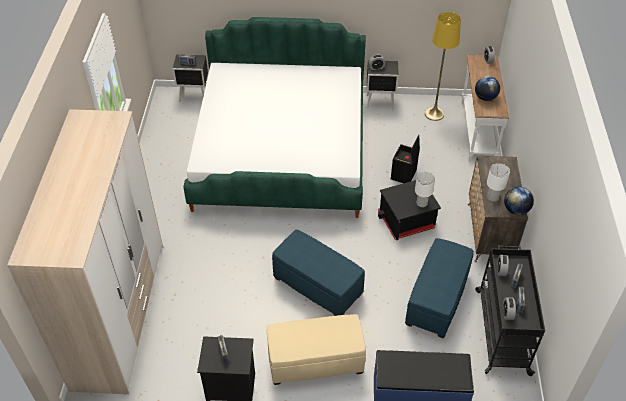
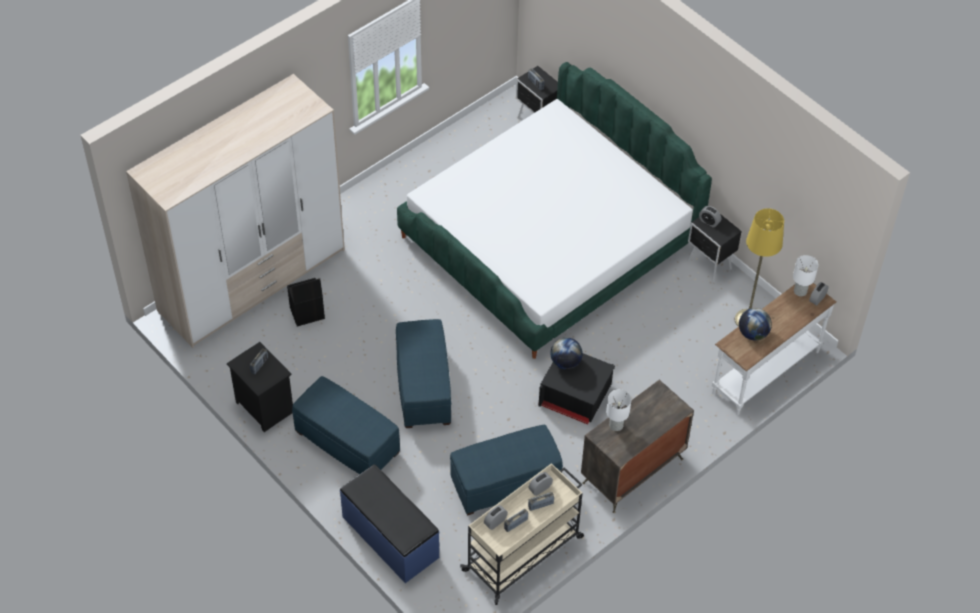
camera: 45 degrees right, 5 degrees up
(315, 362) = (347, 443): beige ottoman -> blue ottoman
(403, 175) = (629, 355): black storage box -> black storage box (306, 313)
(422, 203) = (582, 387): white table lamp -> white table lamp (800, 291)
(501, 330) = (524, 553): black cart -> beige cart
(516, 210) = (619, 452): globe -> globe (565, 362)

